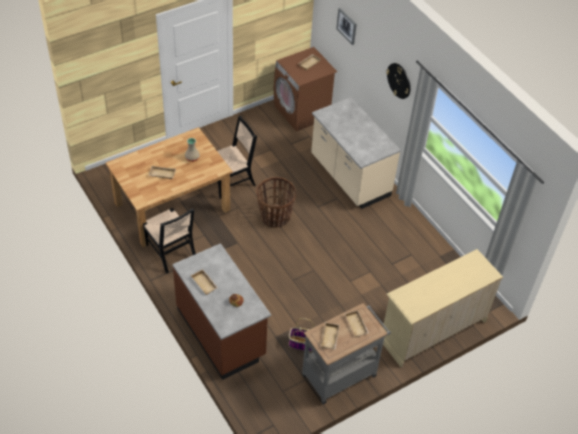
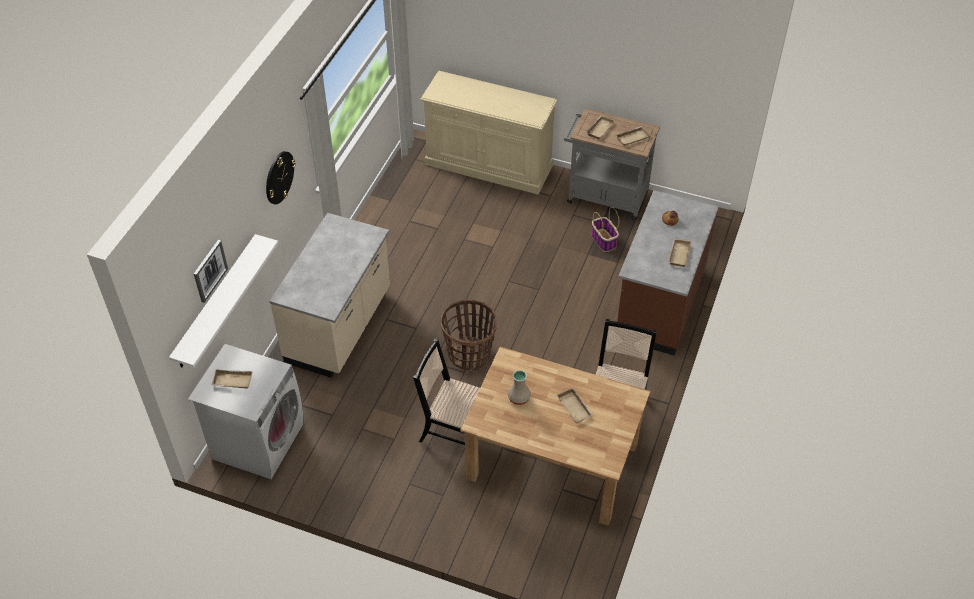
camera: 125 degrees left, 0 degrees up
(303, 112) = (257, 440): brown washing machine -> white washing machine
(343, 47) = (216, 302): none -> white shelf

